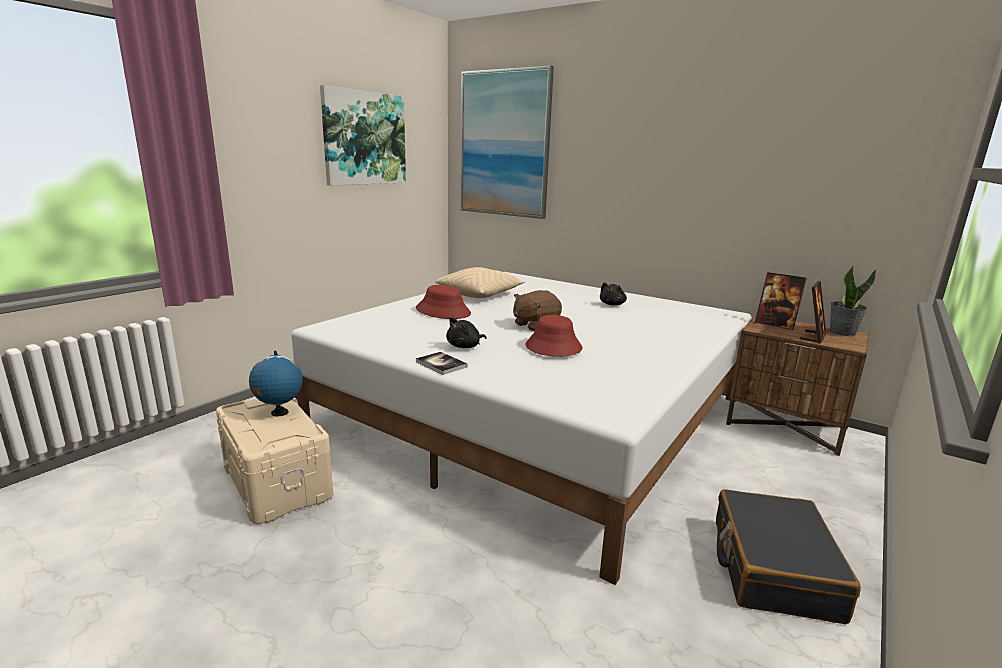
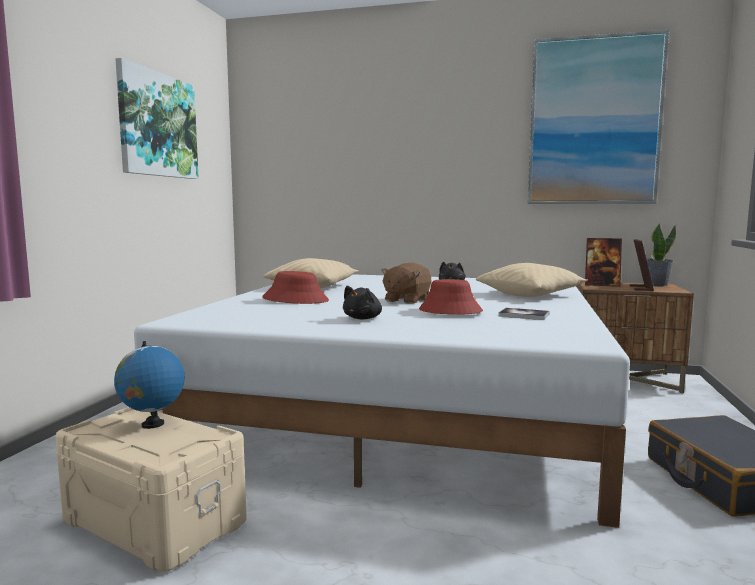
camera: 20 degrees left, 10 degrees down
(441, 364) = (361, 331): book -> book (524, 315)
(504, 144) = (300, 141): picture -> picture (594, 121)
(668, 332) = (530, 294): none -> beige pillow

